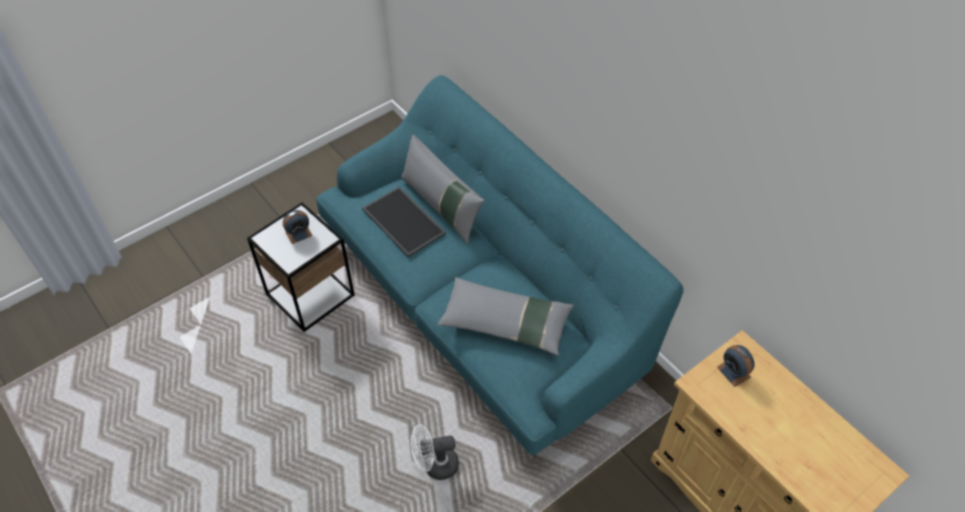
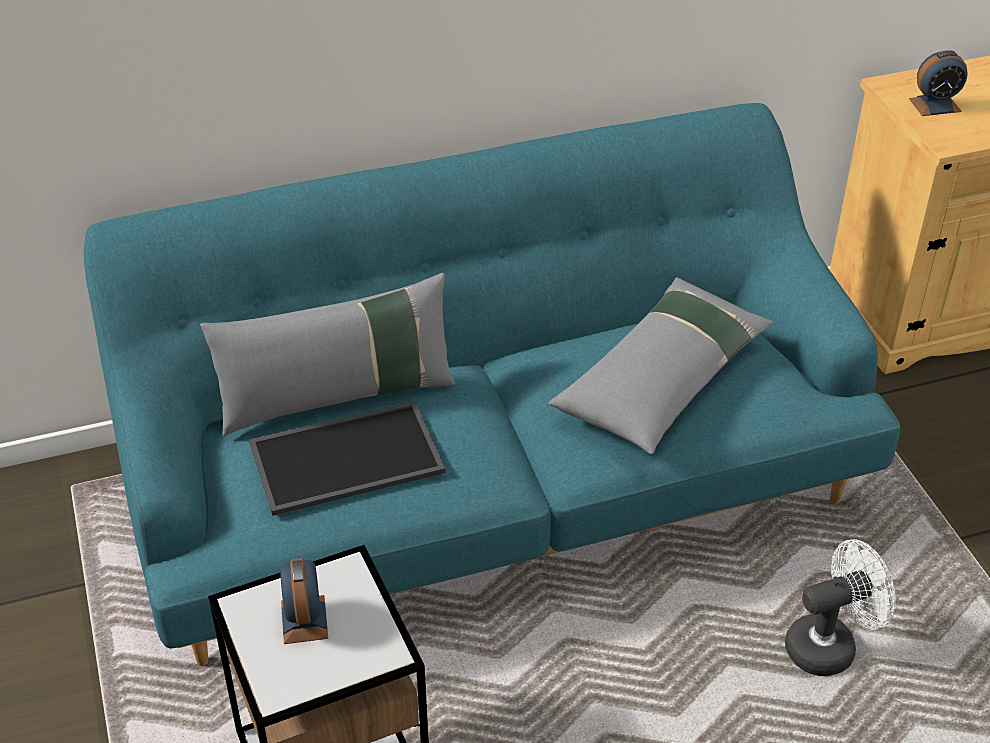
camera: 70 degrees left, 10 degrees down
(435, 465) = (830, 645): white fan -> white fan turned 120 degrees counterclockwise

